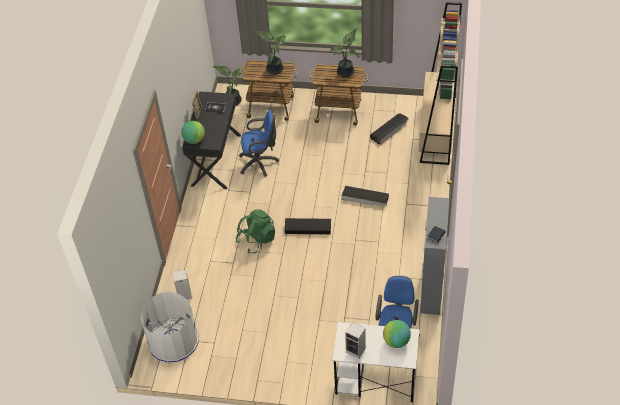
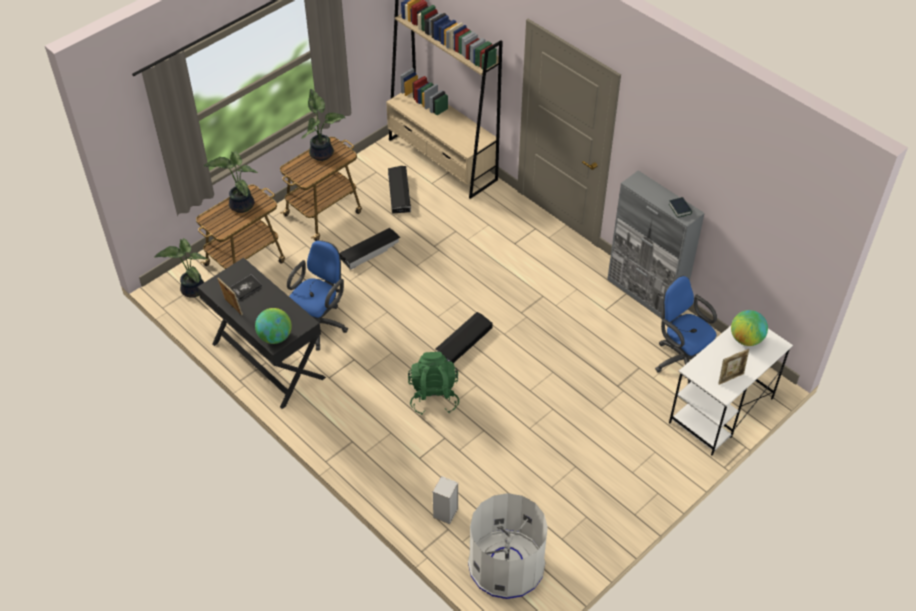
camera: 55 degrees left, 0 degrees up
(356, 350) = (730, 378): speaker -> picture frame
(365, 198) = (472, 269): black storage box -> black storage box (370, 251)

